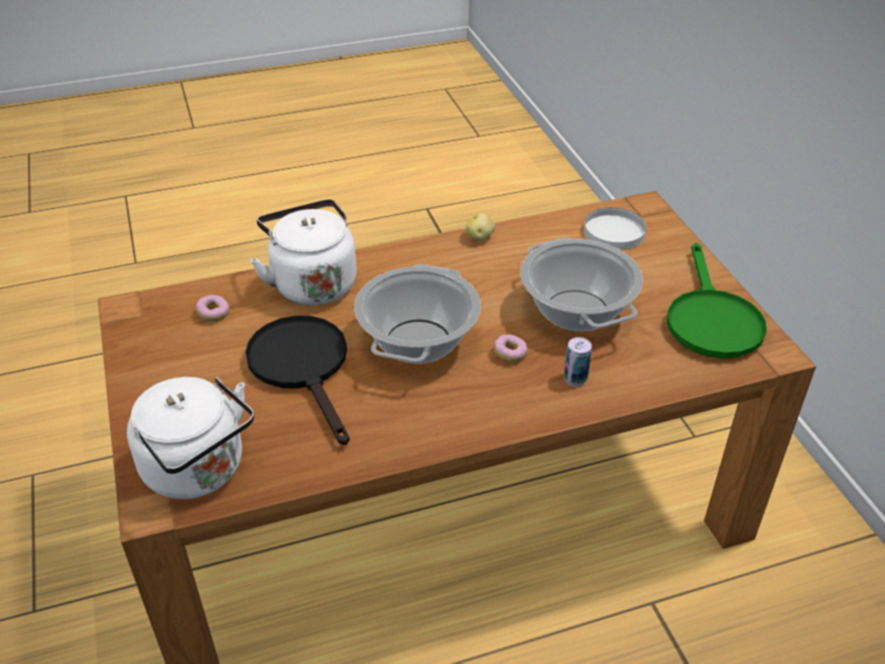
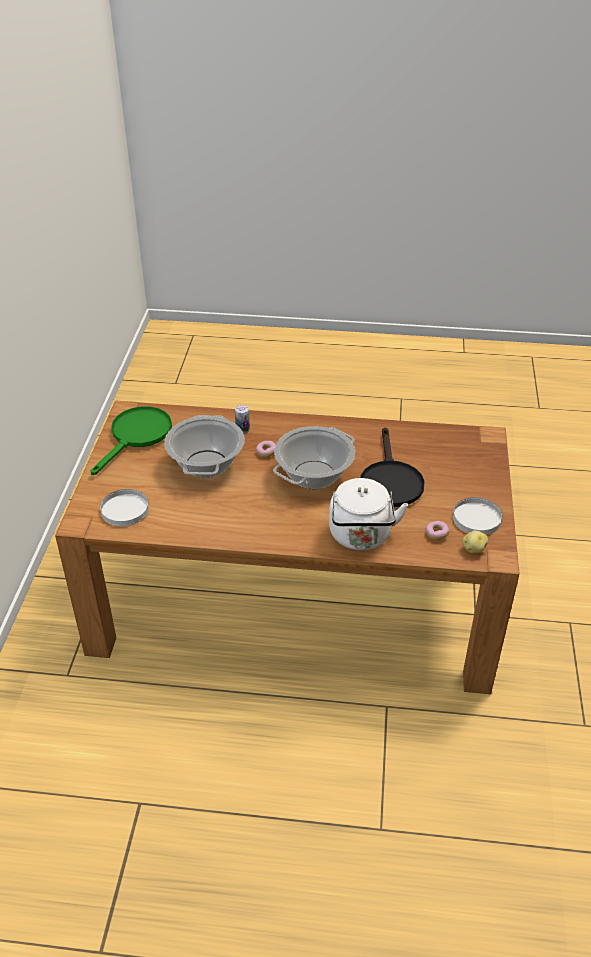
camera: 155 degrees left, 0 degrees up
(159, 350) = (477, 518): none -> white plate
(199, 471) = (463, 444): white kettle -> none
(480, 237) = (220, 536): potato -> potato (473, 549)

